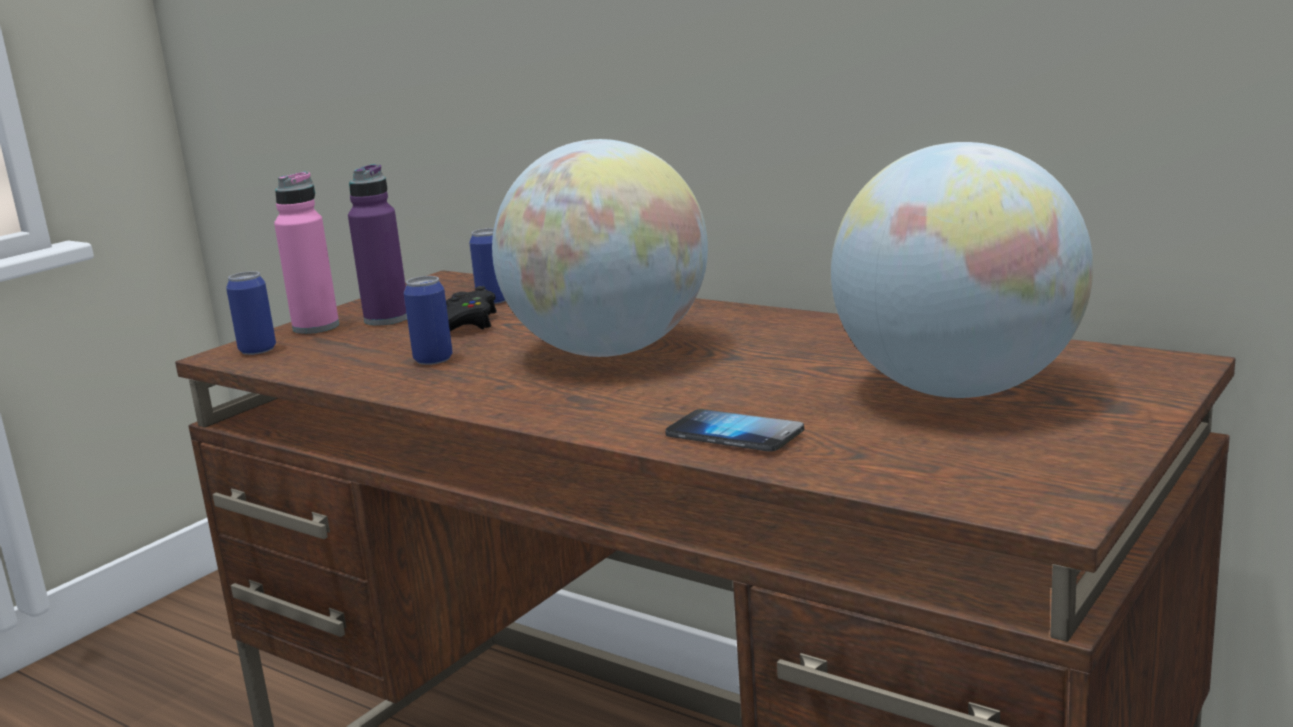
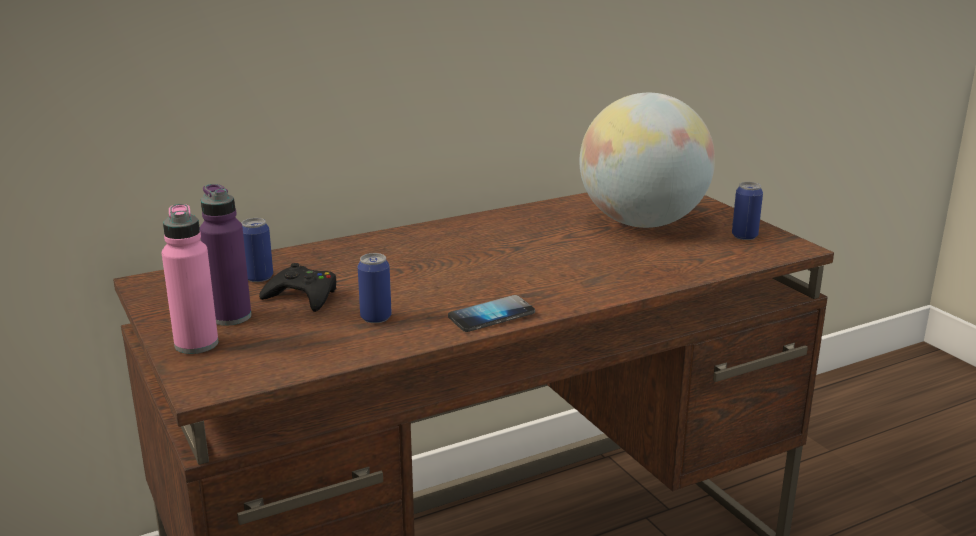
camera: 65 degrees left, 5 degrees up
(257, 350) = (220, 374): can -> can (744, 236)
(609, 351) = (452, 270): globe -> none
(734, 434) = (642, 274): phone -> phone (491, 316)

